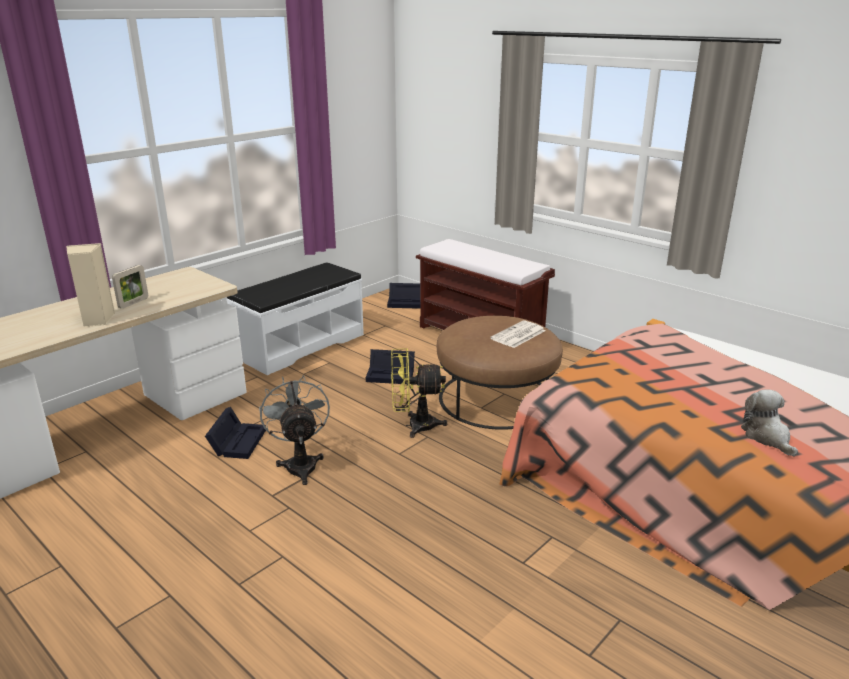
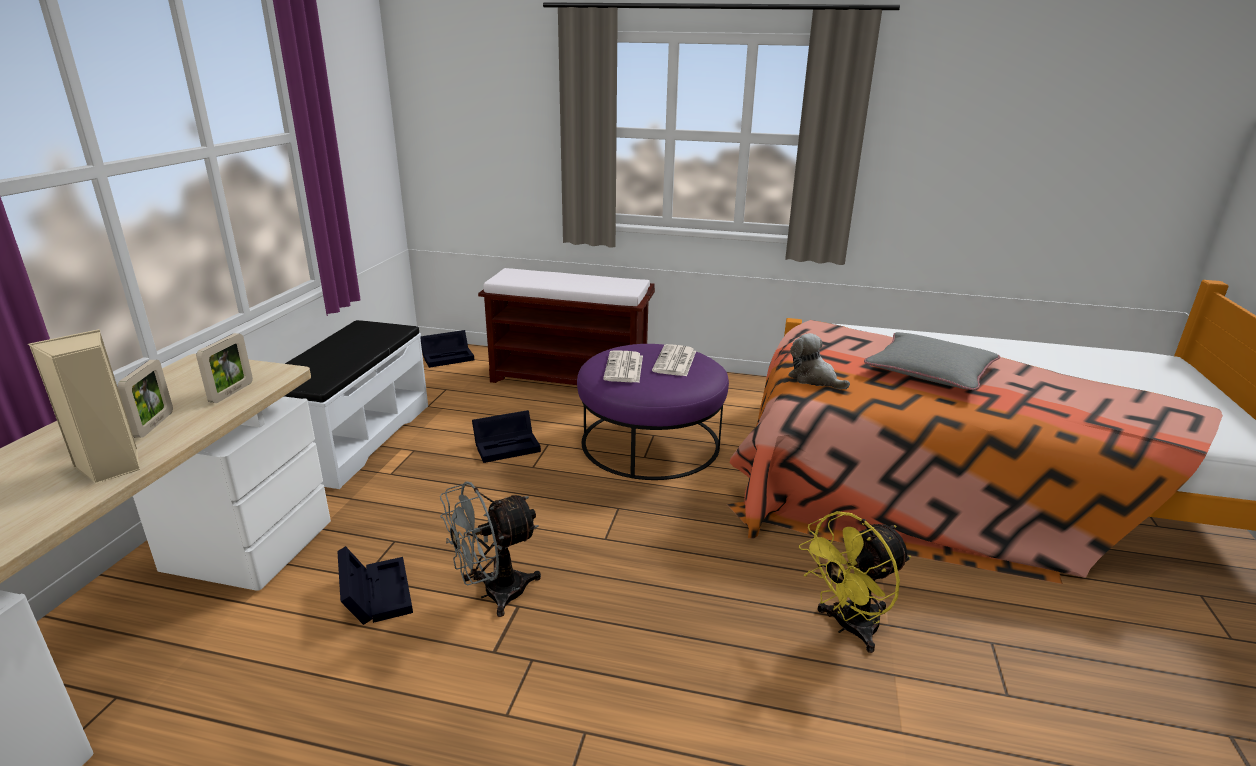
camera: 30 degrees left, 0 degrees up
(184, 293) = (231, 392): none -> picture frame
(300, 464) = (493, 594): grey fan -> grey fan turned 75 degrees counterclockwise
(414, 425) = (591, 499): yellow fan -> yellow fan (848, 627)
(473, 332) = (624, 368): none -> newspaper
(496, 398) = (650, 442): brown ottoman -> purple ottoman
(712, 387) = (930, 371): none -> grey pillow
(767, 437) = (1029, 406): plush toy -> plush toy (814, 379)

